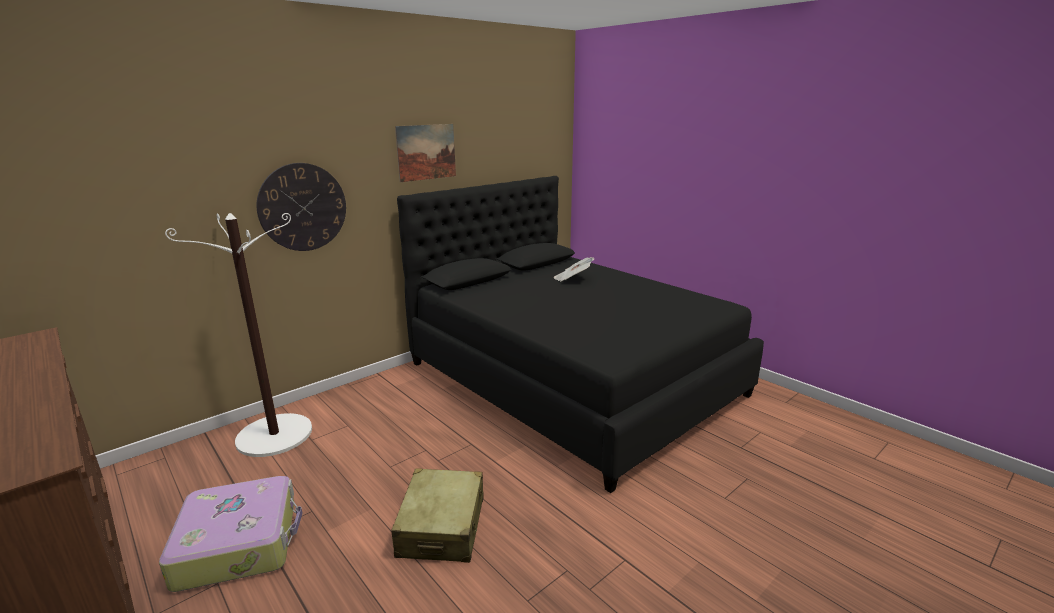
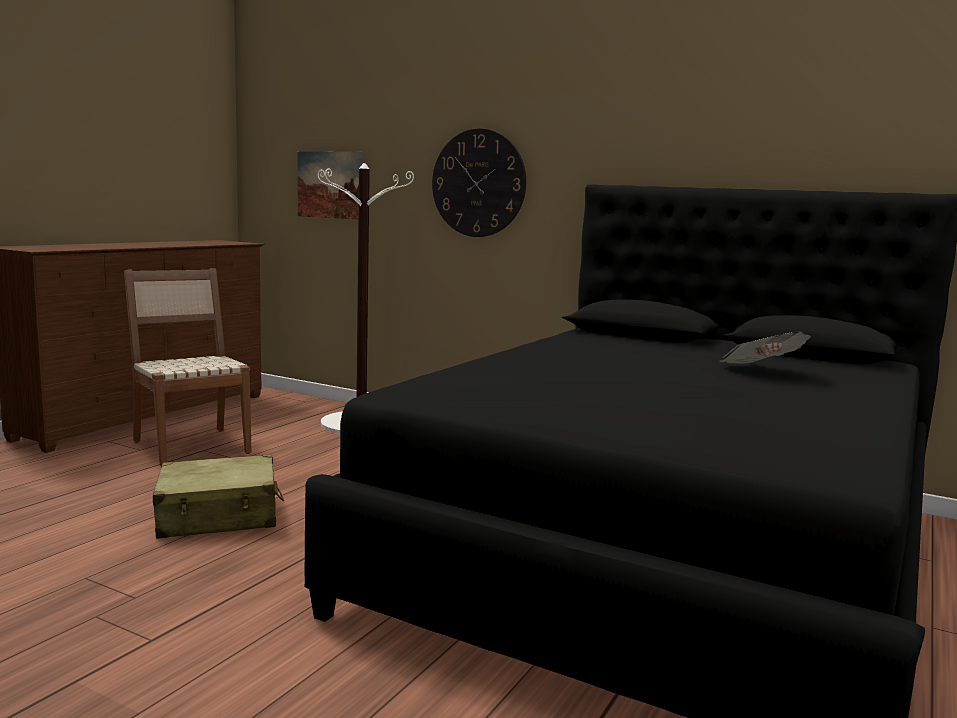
camera: 70 degrees right, 10 degrees down
(239, 543) = (191, 445): suitcase -> chair
(426, 152) = (657, 126): picture -> picture (330, 185)

